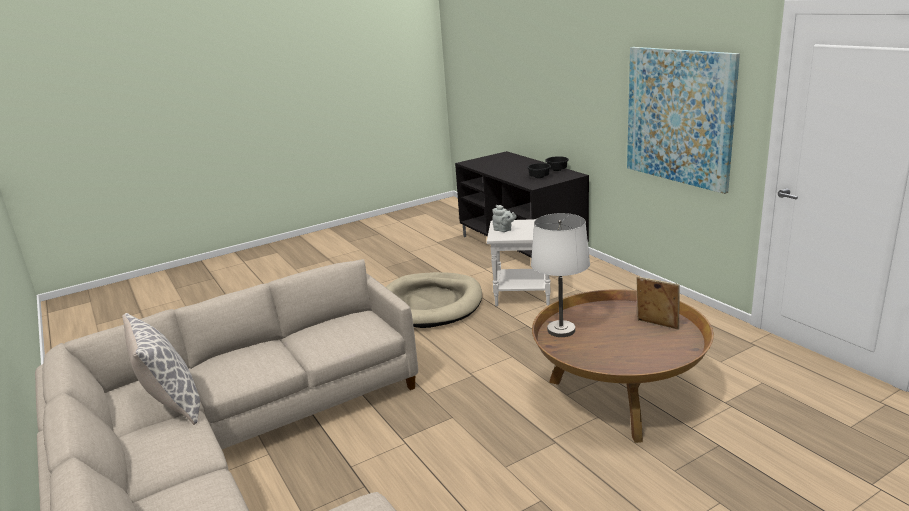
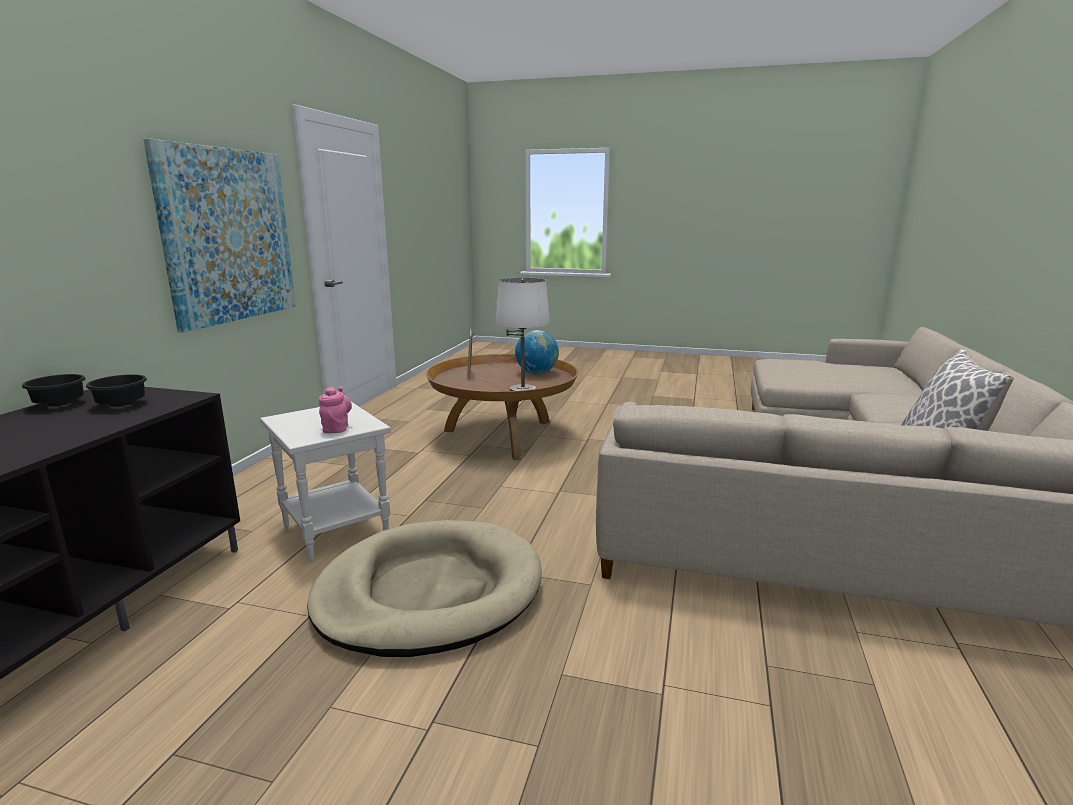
camera: 135 degrees left, 5 degrees down
(503, 230) = (336, 428): grey teapot -> pink teapot
(621, 360) = (536, 373): none -> globe

